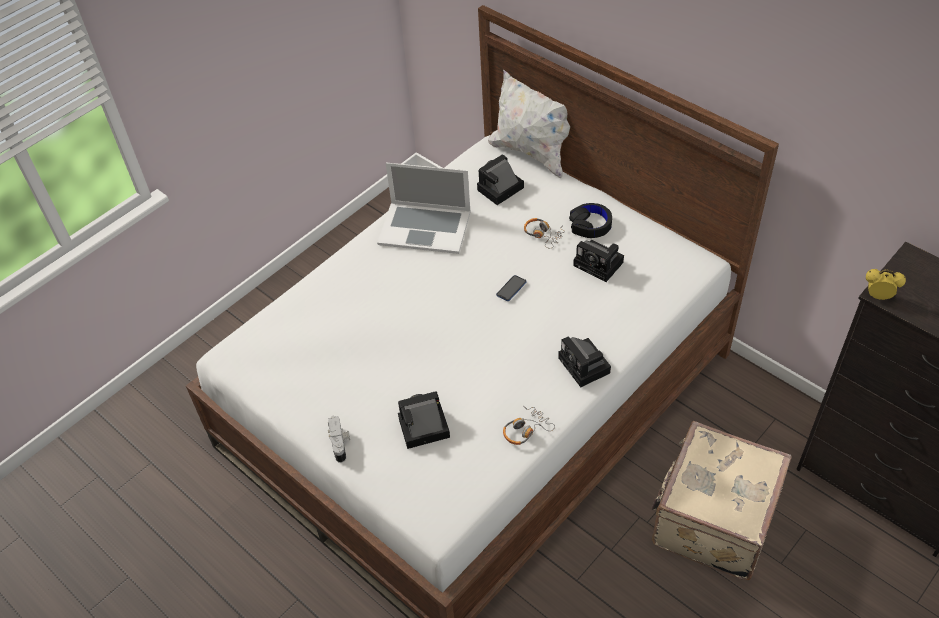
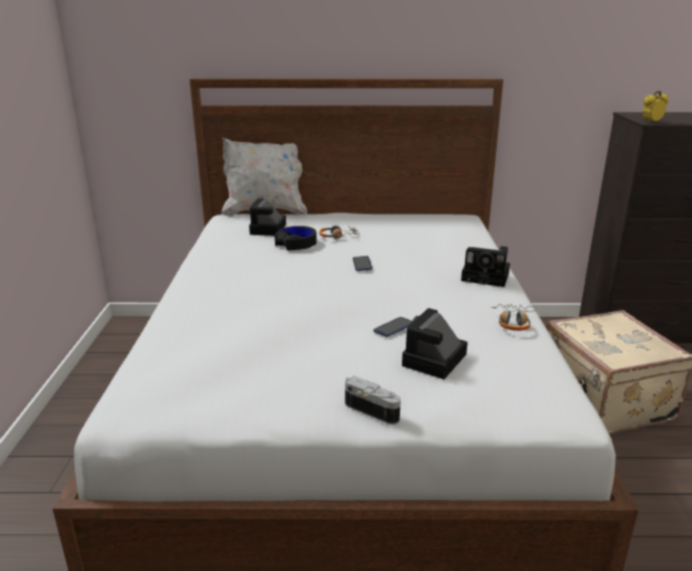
camera: 45 degrees left, 25 degrees down
(425, 227) = (233, 261): laptop -> none
(439, 380) = (393, 328): none -> phone
(590, 225) = (365, 224): black headphones -> black headphones (296, 244)
(600, 264) = (404, 235): camera -> none

